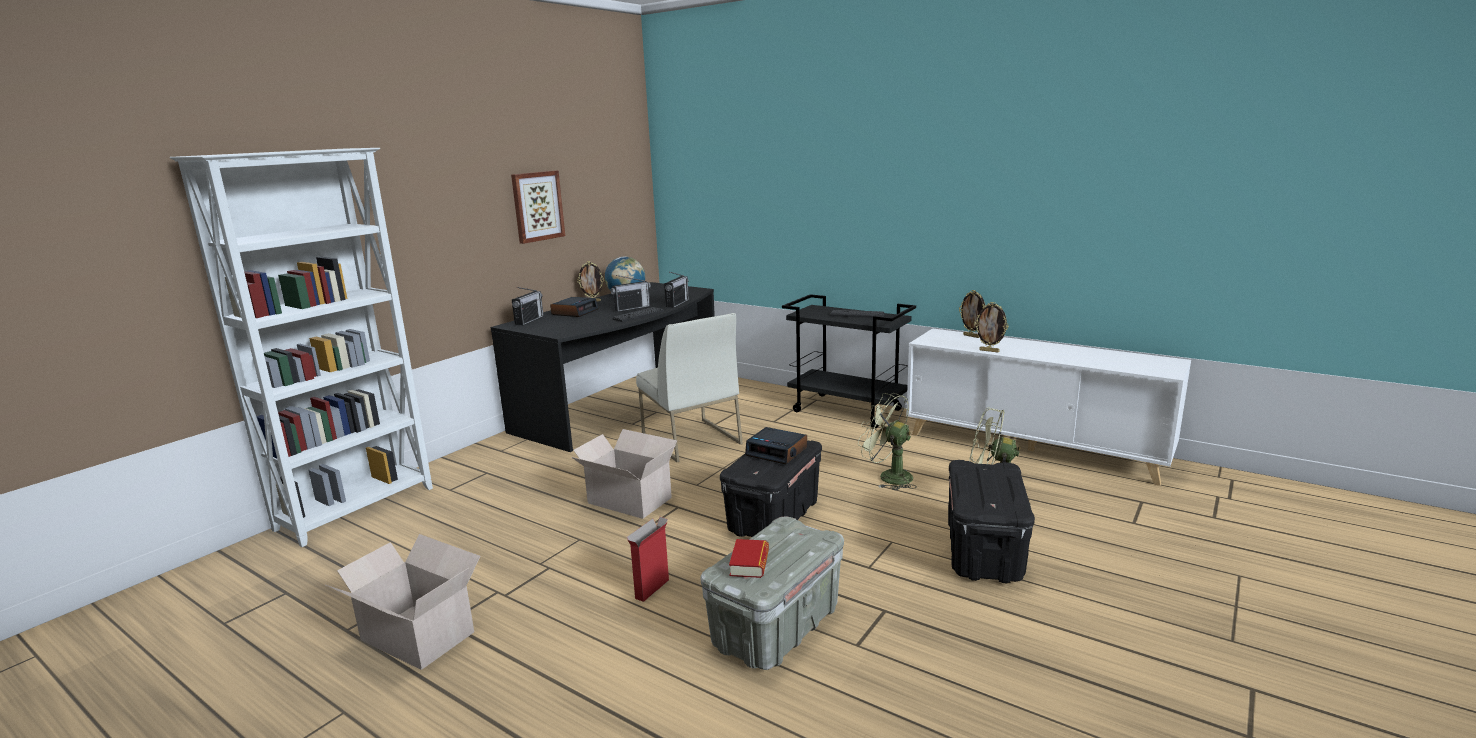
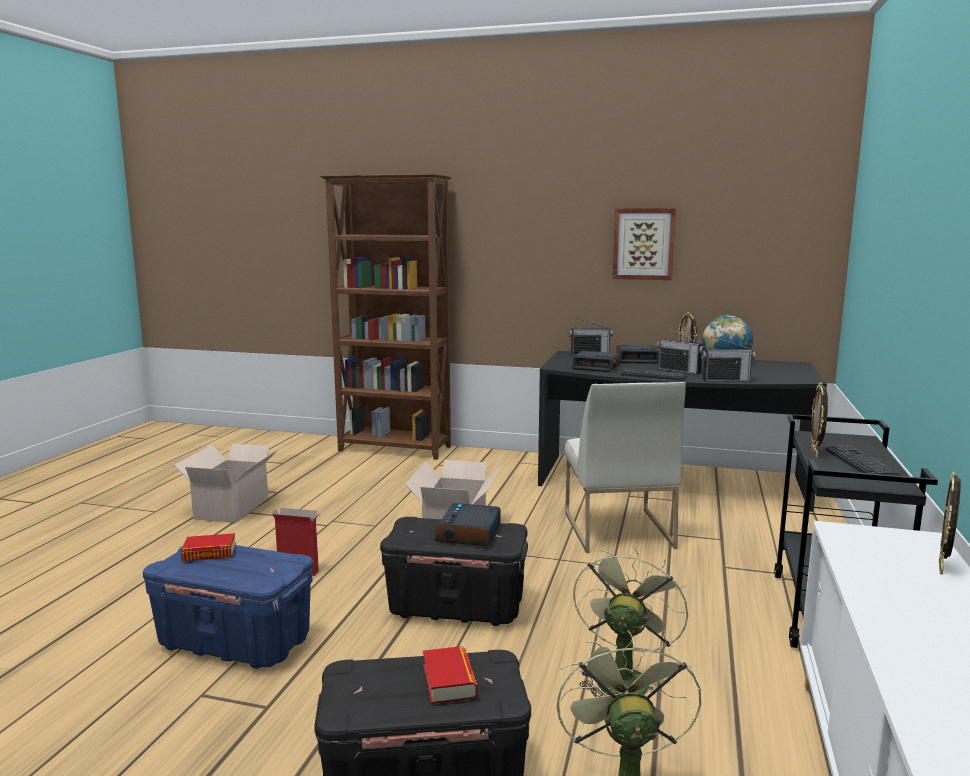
camera: 70 degrees right, 5 degrees down
(358, 508) = (395, 449): white bookcase -> brown bookcase
(583, 324) = (597, 367): none -> alarm clock
(690, 440) = (616, 529): white chair -> white chair turned 45 degrees counterclockwise
(776, 628) = (234, 642): grey storage box -> blue storage box
(987, 478) = (449, 681): none -> book
(989, 351) = (859, 586): picture frame -> picture frame (815, 453)

